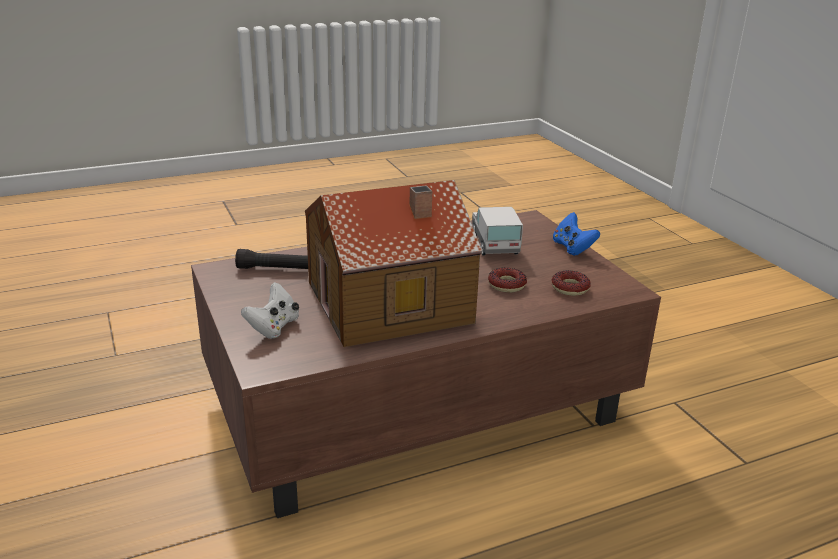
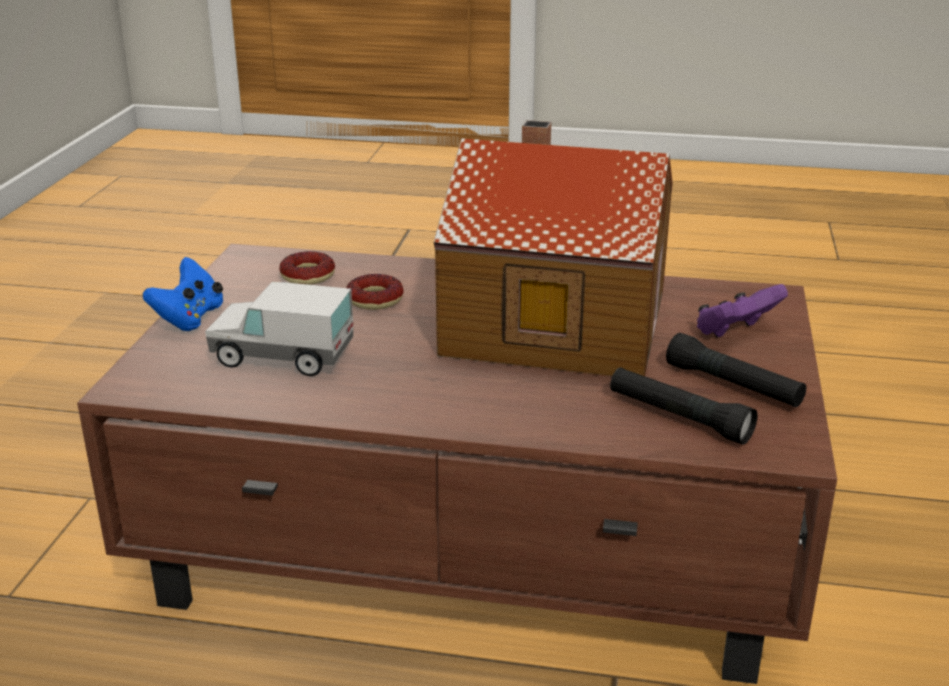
camera: 145 degrees left, 0 degrees up
(258, 292) = (733, 386): none -> black flashlight
(273, 327) = (735, 332): white game controller -> purple game controller
(494, 244) = (283, 356): toy truck -> toy truck turned 75 degrees clockwise

